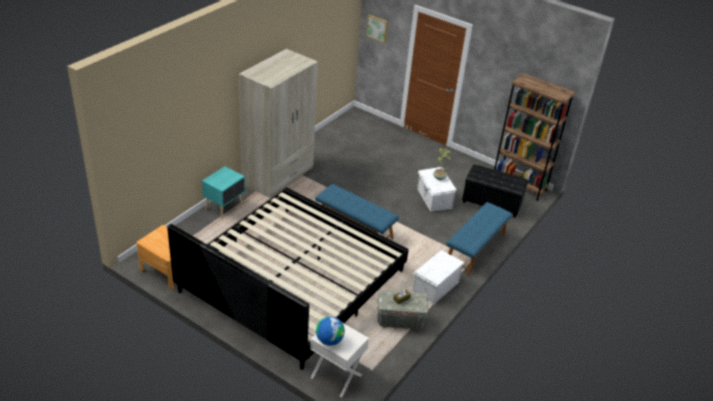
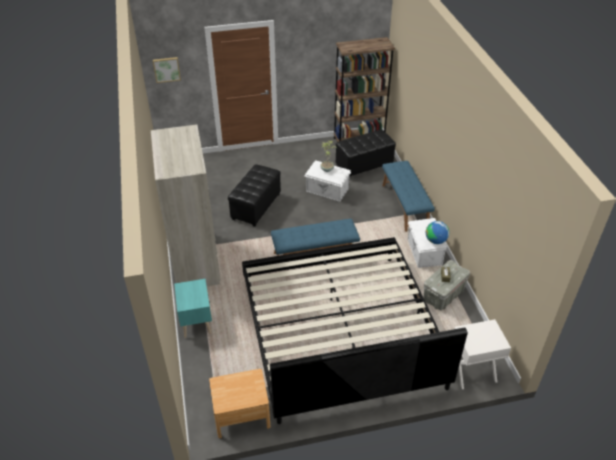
camera: 45 degrees left, 5 degrees up
(329, 340) = (480, 345): globe -> globe (435, 241)
(366, 173) = (255, 207): none -> black ottoman

